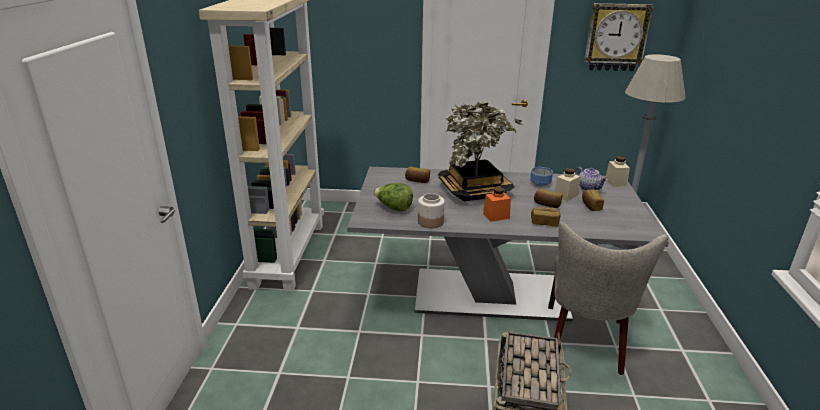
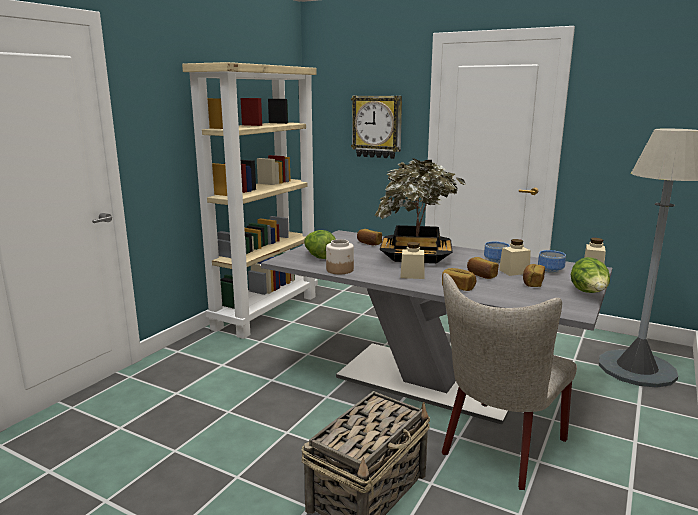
camera: 25 degrees right, 10 degrees down
(496, 216) = (412, 275): orange jar -> beige jar
(589, 188) = (551, 270): teapot -> bowl
(616, 37) = (645, 118): wall clock -> wall clock (377, 127)
(637, 209) = (589, 293): none -> lettuce

